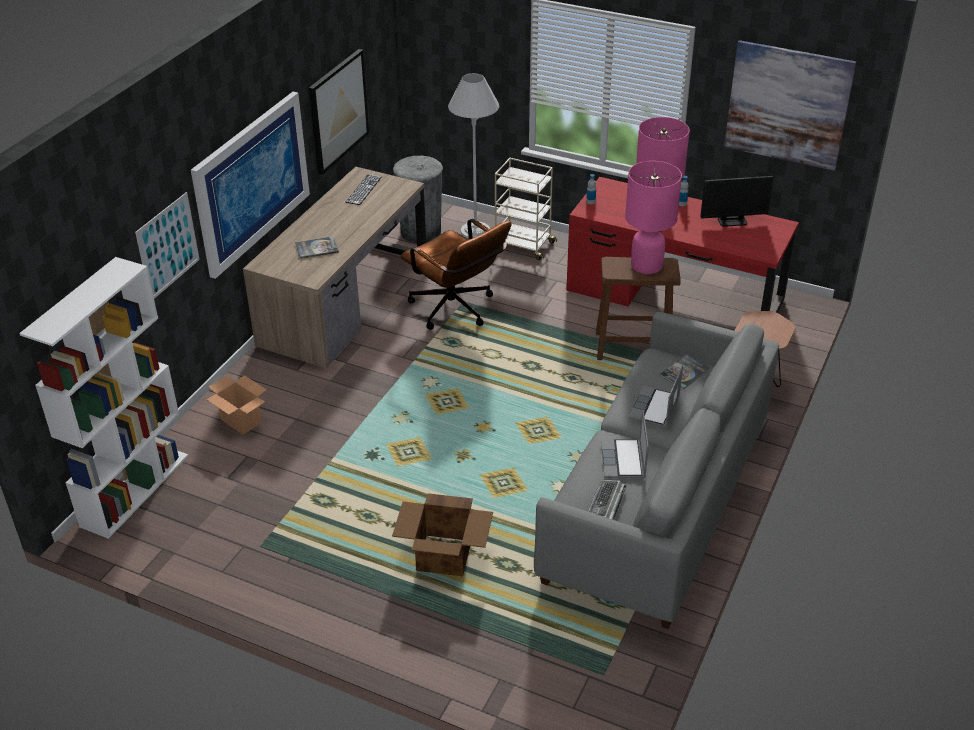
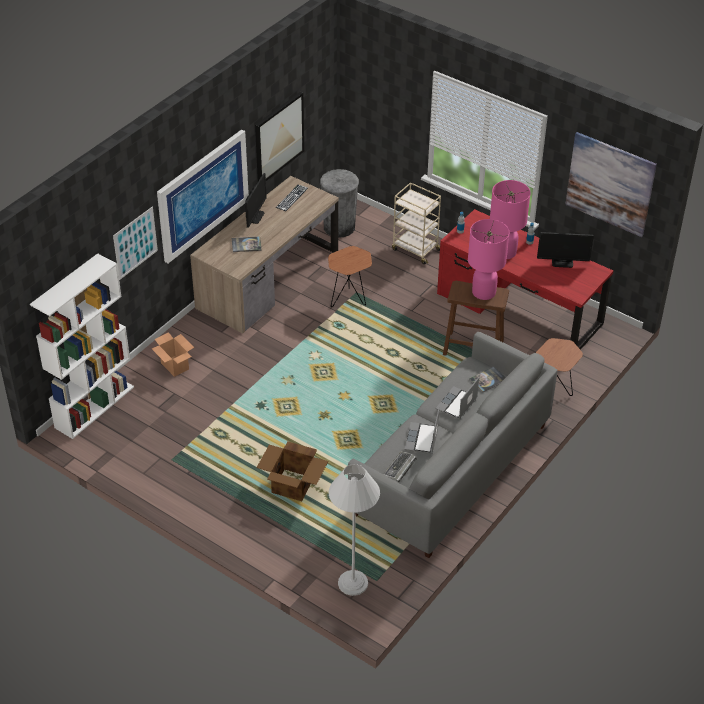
camera: 10 degrees right, 5 degrees up
(321, 215) = (255, 216): none -> monitor
(457, 311) = (349, 299): brown office chair -> brown side table
(475, 231) = (381, 232): white floor lamp -> white floor lamp (353, 583)

